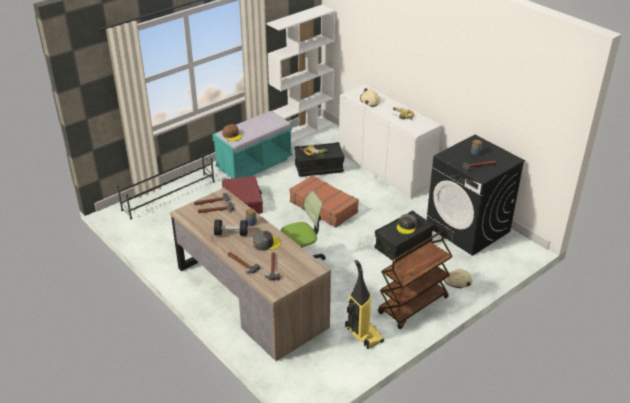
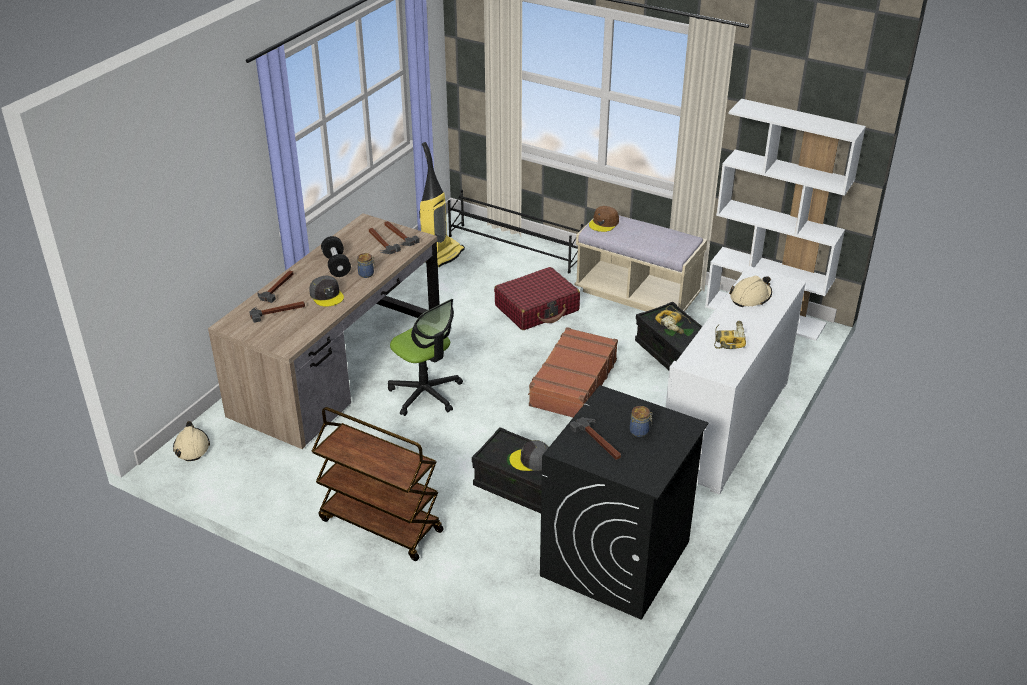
camera: 70 degrees right, 0 degrees up
(254, 164) = (637, 294): turquoise bench -> beige bench
(363, 334) = (299, 484): vacuum cleaner -> vacuum cleaner (441, 255)
(457, 281) = (461, 567): beige hard hat -> beige hard hat (191, 447)

